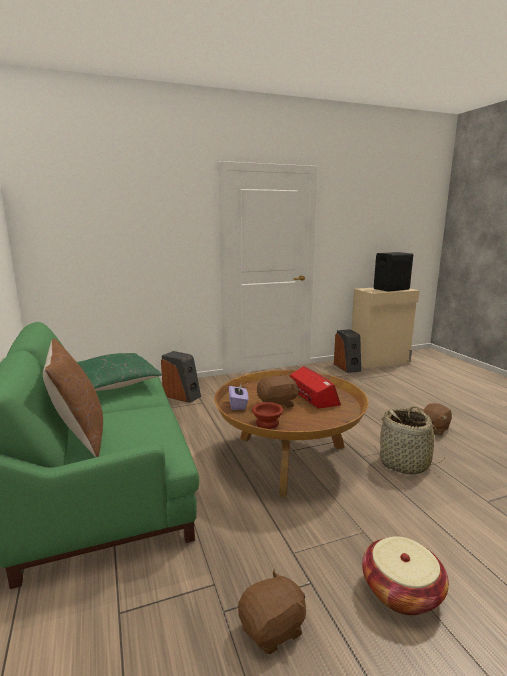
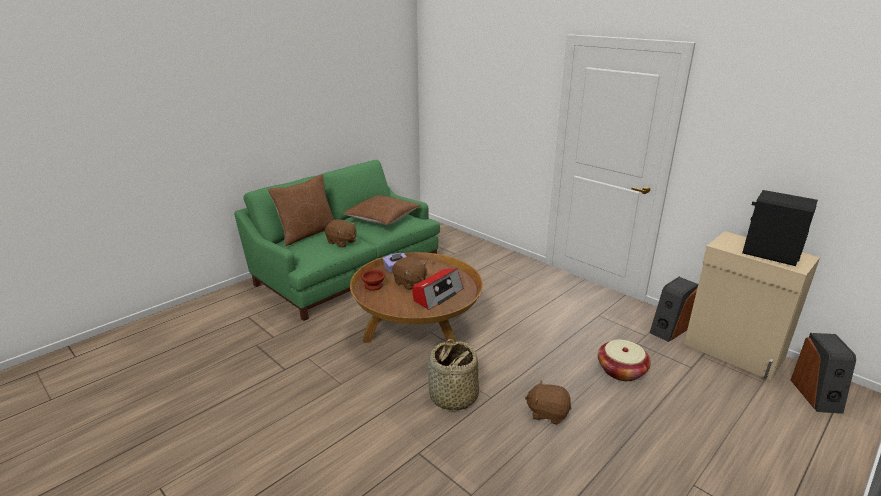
camera: 65 degrees right, 10 degrees up
(114, 383) = (382, 218): green pillow -> brown pillow
(182, 396) = (478, 259): speaker -> speaker (816, 395)
(273, 628) = (249, 363): brown plush toy -> brown plush toy (341, 242)
(401, 591) = (288, 406): basket -> basket (621, 370)

